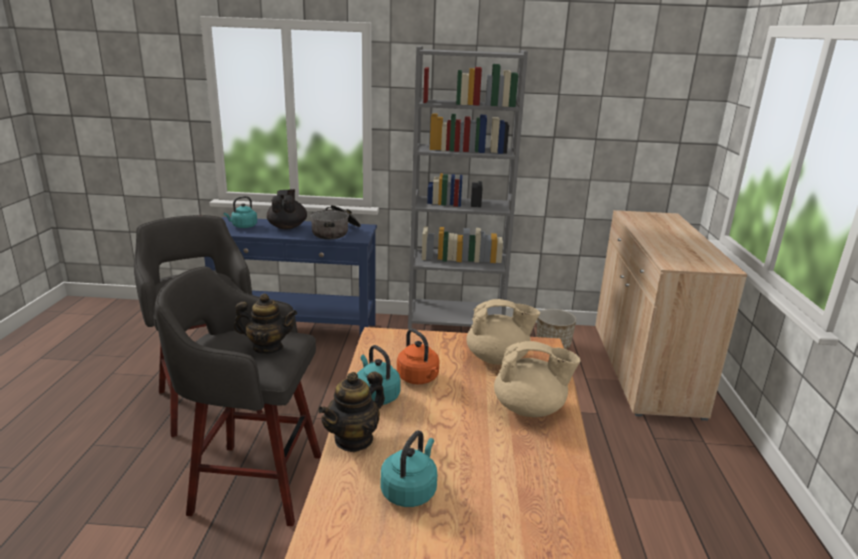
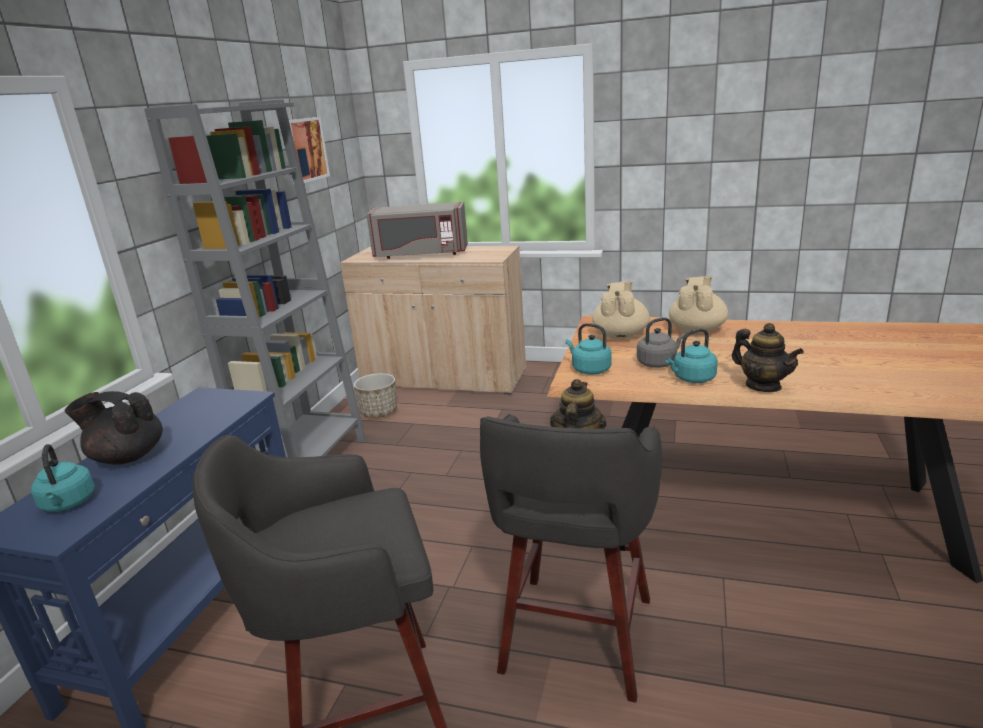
camera: 75 degrees left, 0 degrees up
(336, 232) = (203, 414): cooking pot -> none
(410, 491) = (817, 367): turquoise kettle -> turquoise kettle (589, 369)
(419, 378) = (658, 363): orange kettle -> grey kettle
(607, 99) = (304, 150): none -> picture
(664, 234) = (420, 254): none -> grey microwave

